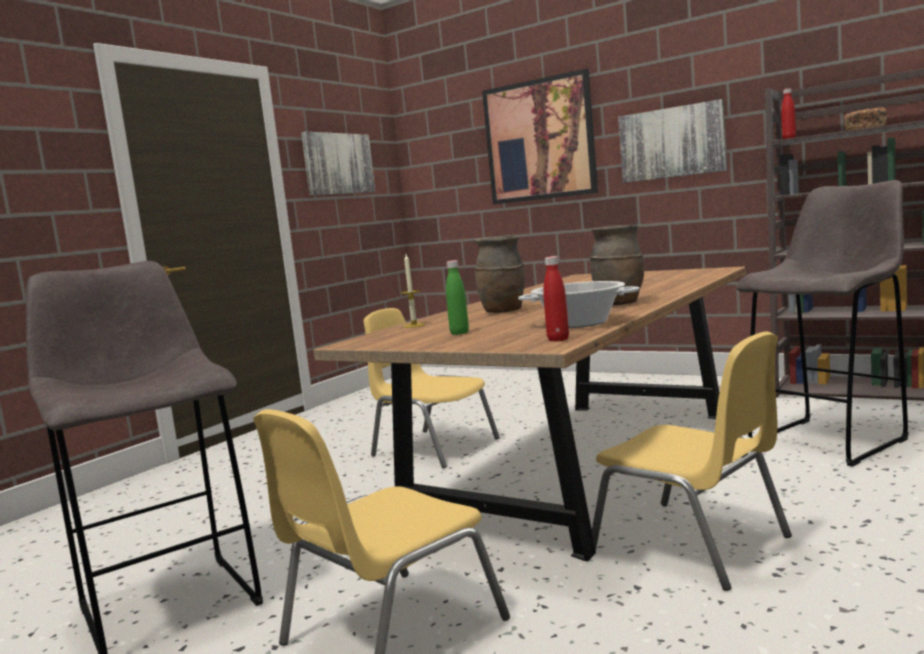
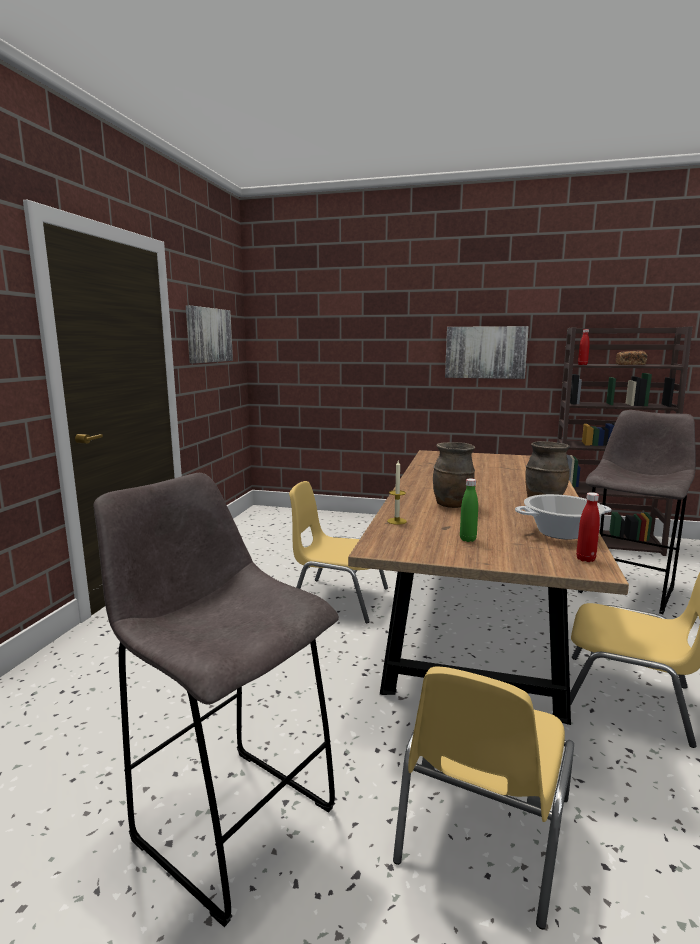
camera: 20 degrees left, 5 degrees up
(539, 140) = (377, 335): picture -> none

